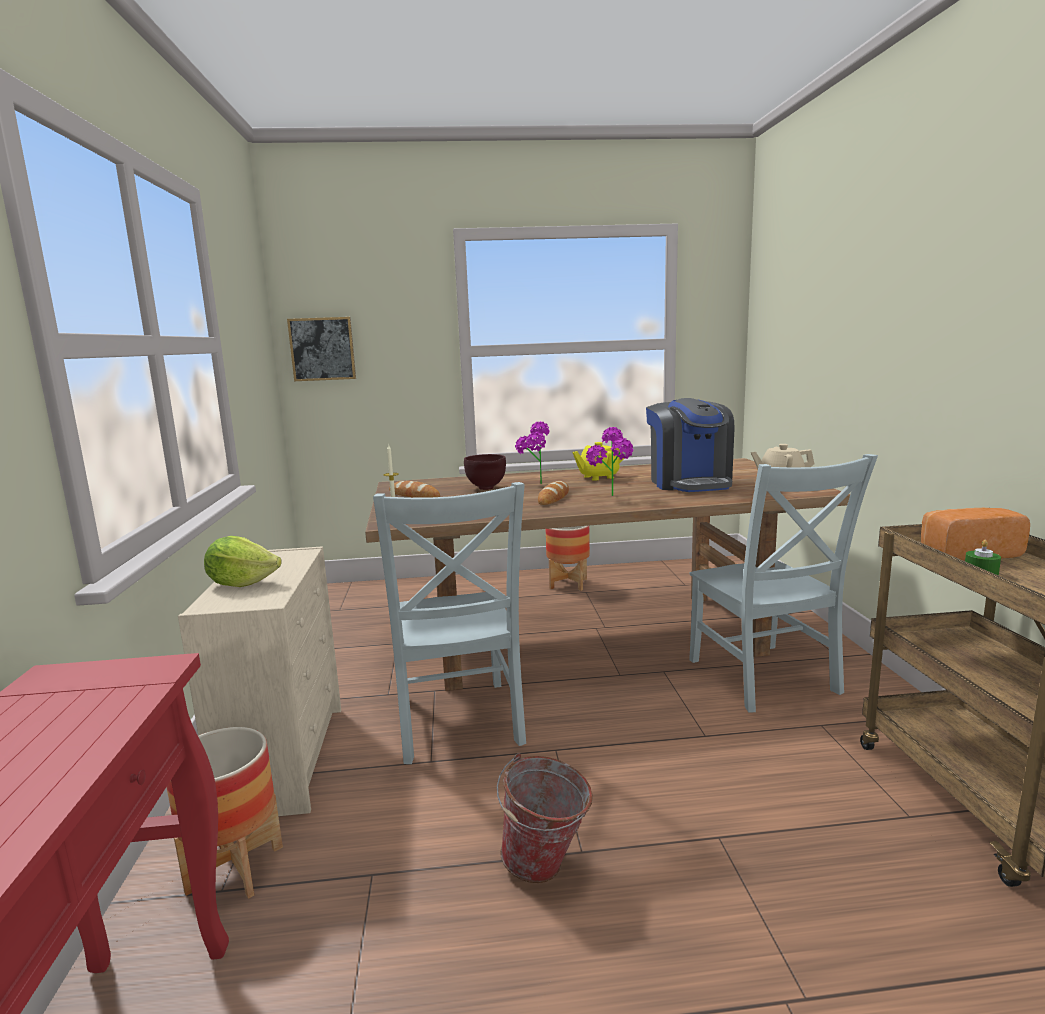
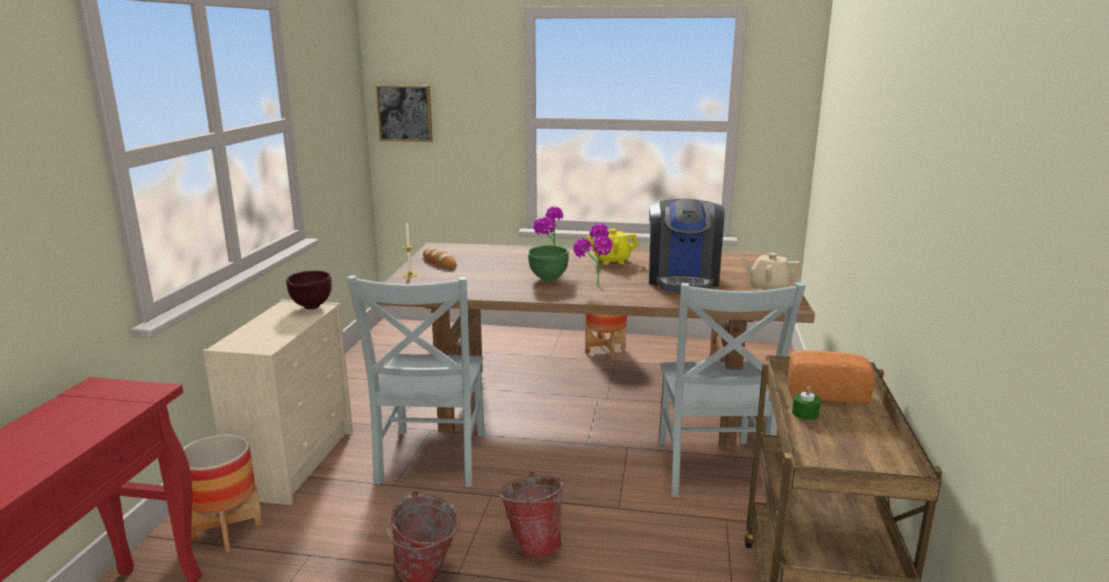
camera: 15 degrees right, 5 degrees up
(242, 583) = (261, 329): lettuce -> none
(486, 488) = (503, 262): brown bowl -> brown bowl (310, 308)
(553, 497) = (547, 280): bread -> green bowl
(647, 796) = (534, 545): none -> bucket

